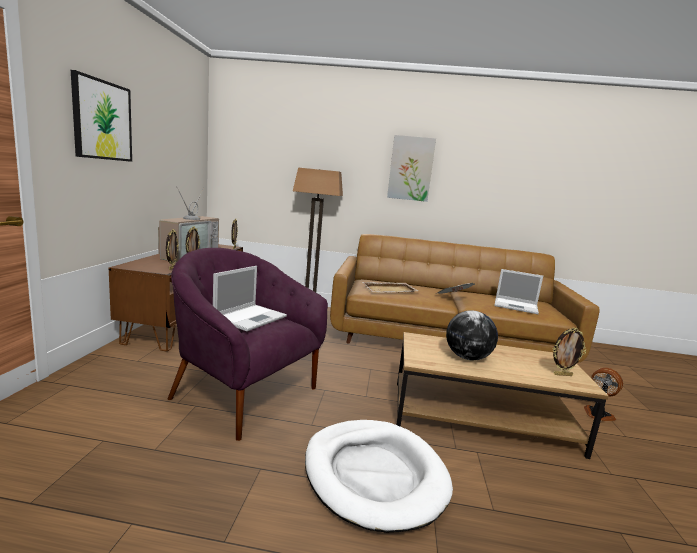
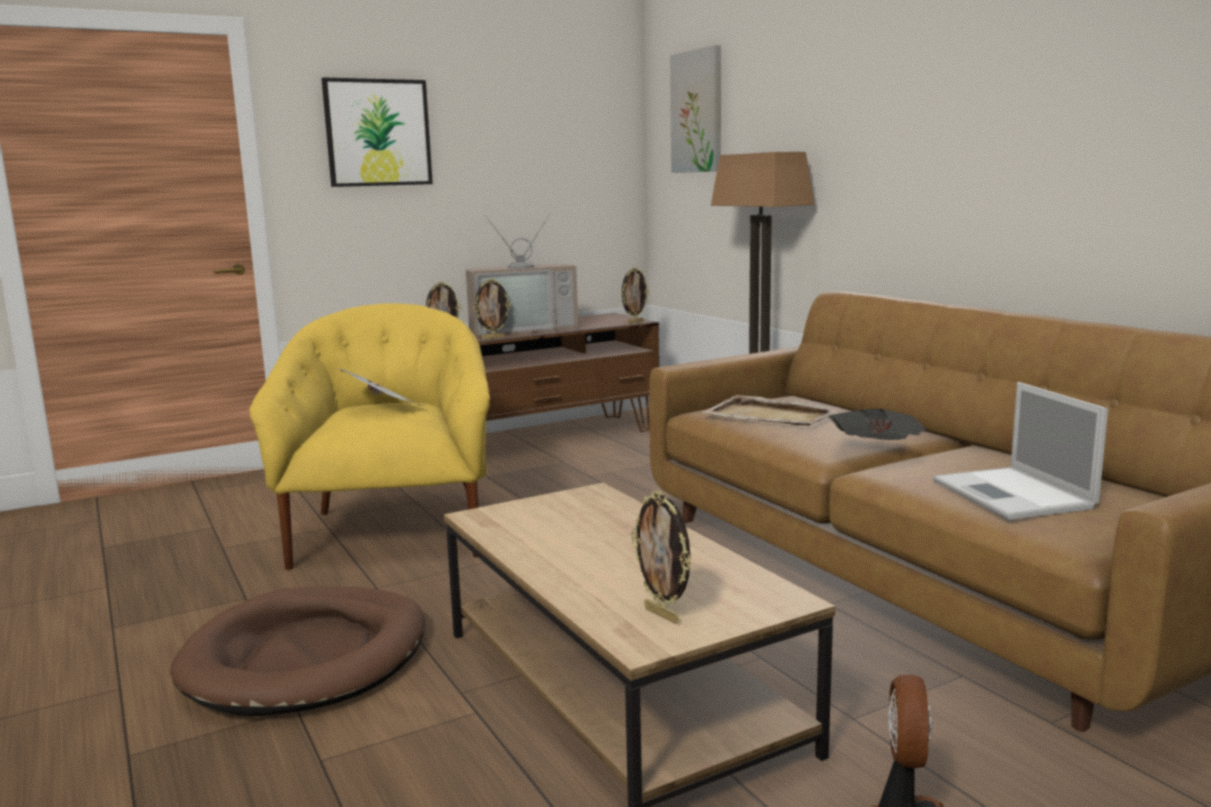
camera: 55 degrees right, 0 degrees up
(243, 393) = (392, 533): purple armchair -> yellow armchair
(251, 317) = (382, 409): laptop -> newspaper
(374, 475) = (307, 657): white dog bed -> brown dog bed
(411, 168) = (938, 118): picture -> picture (697, 112)
(467, 358) = (573, 537): globe -> none

